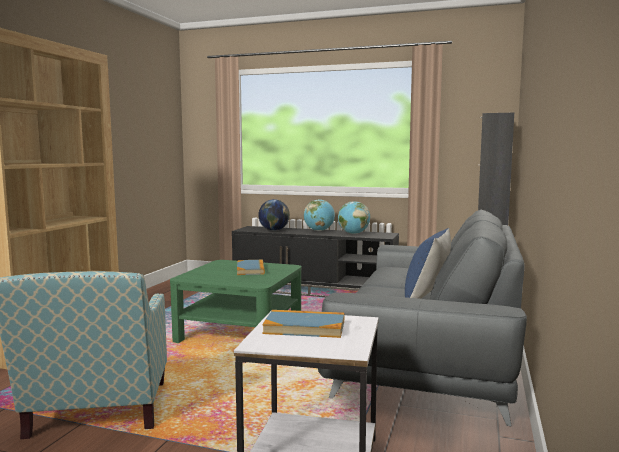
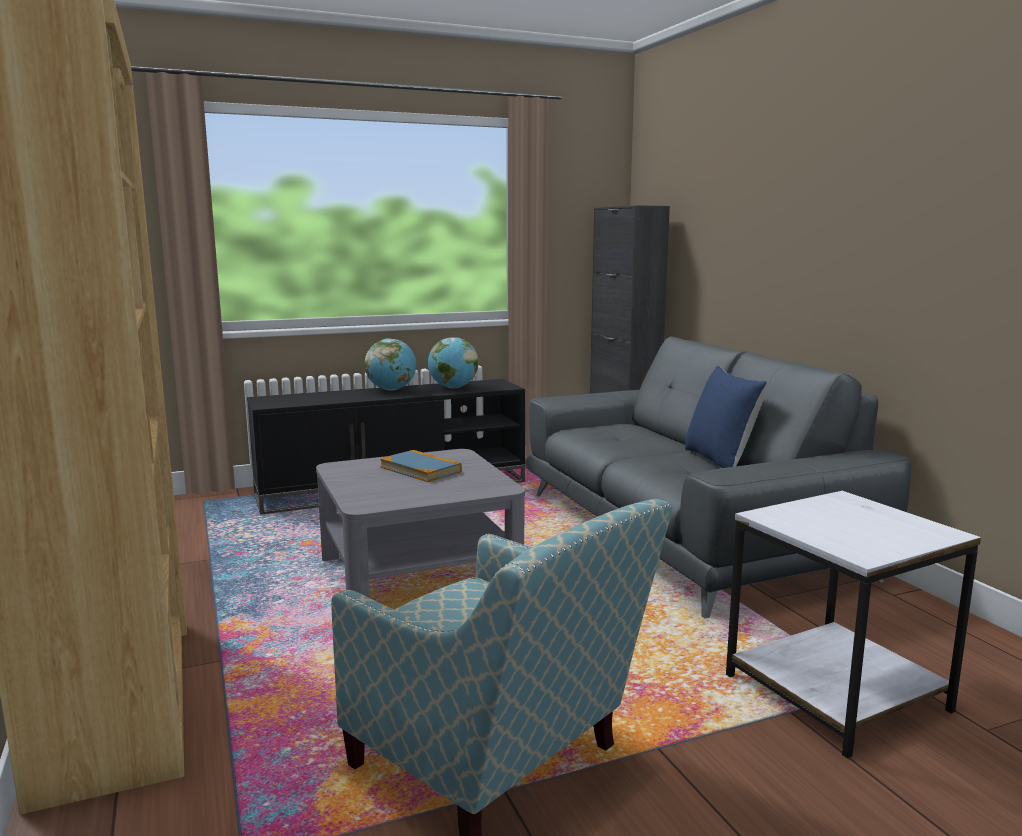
camera: 40 degrees left, 5 degrees up
(240, 331) = (419, 574): green coffee table -> grey coffee table
(274, 230) = (322, 399): globe -> none
(304, 327) = (832, 522): book -> none

